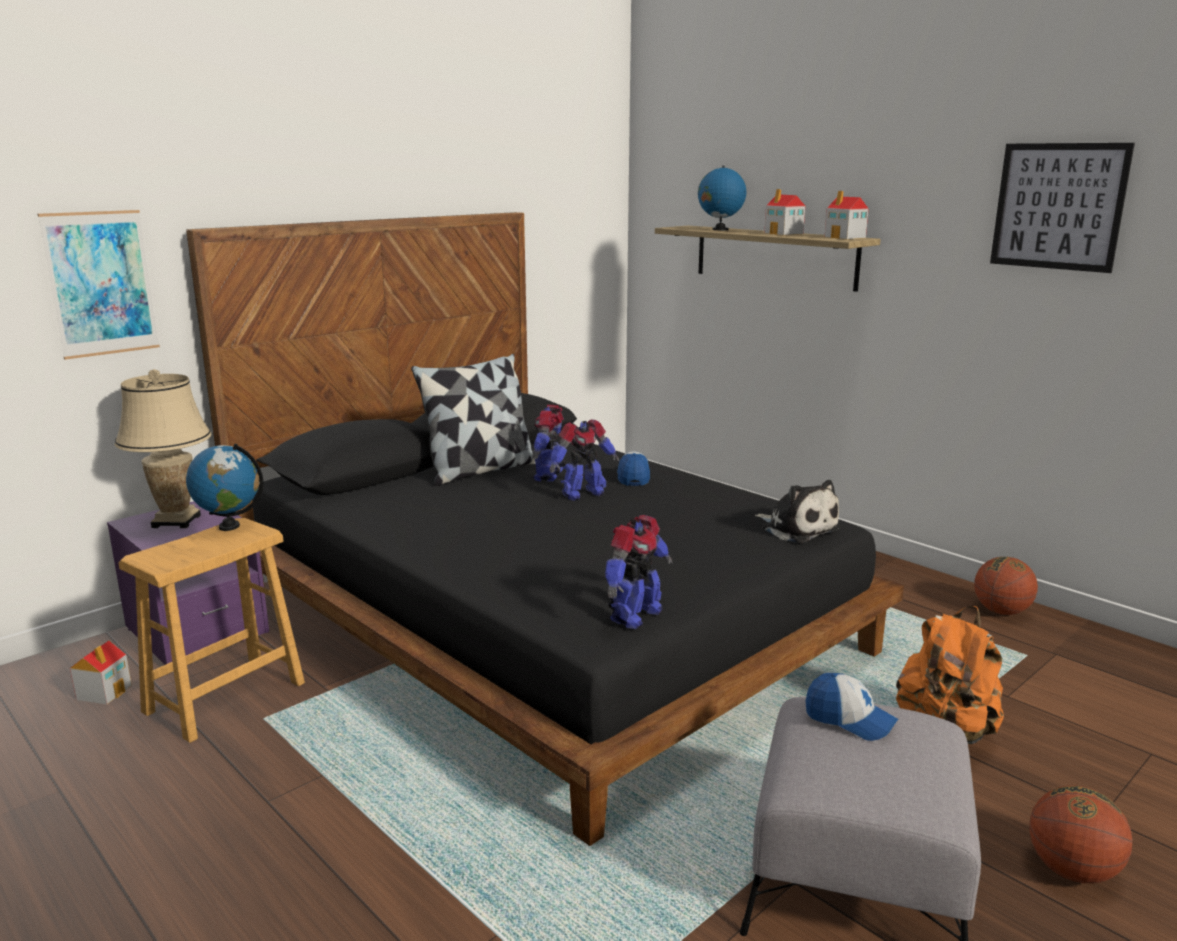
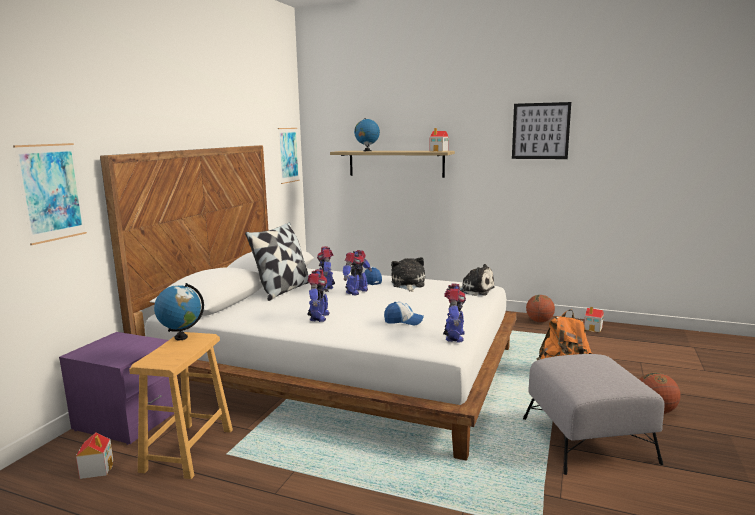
camera: 25 degrees left, 5 degrees down
(177, 521) = (112, 347): beige table lamp -> none
(467, 530) = (318, 317): none -> toy robot
(545, 620) = (340, 368): black bed -> white bed
(593, 229) = (288, 155): none -> picture
(689, 495) = (408, 284): none -> plush toy
(784, 233) = (404, 151): toy house -> toy house (593, 328)
(849, 720) = (572, 362): cap -> cap (403, 321)

